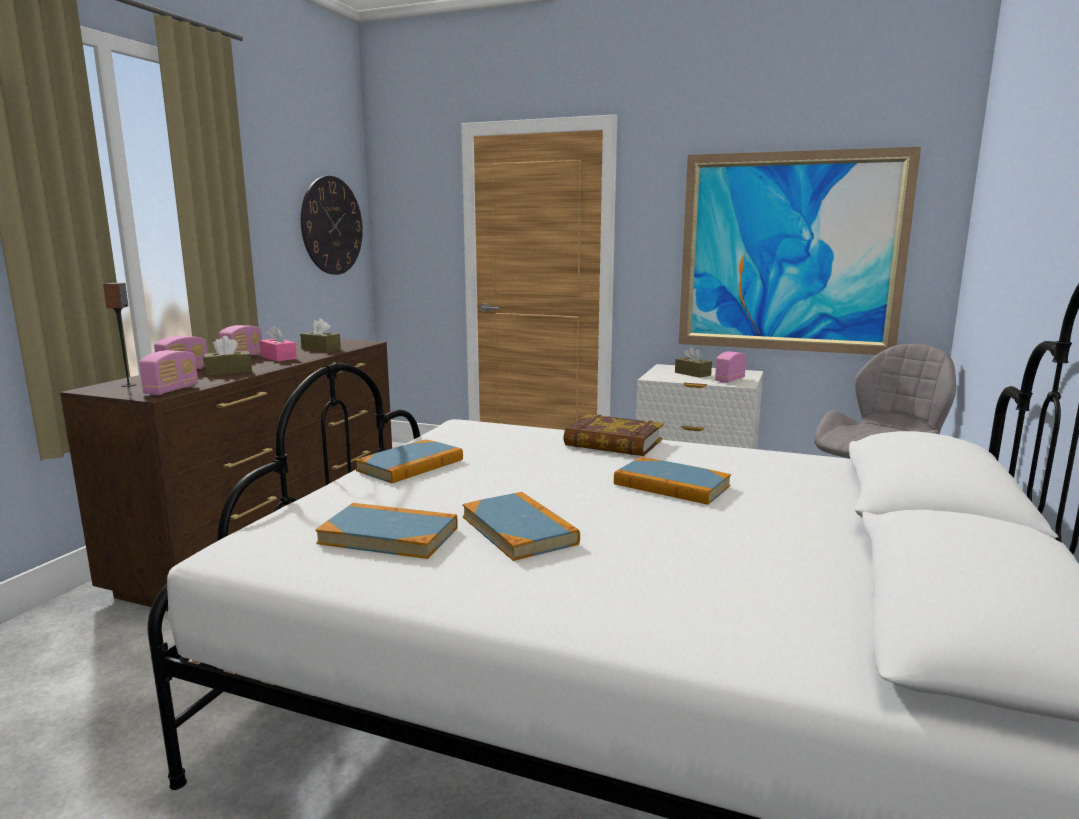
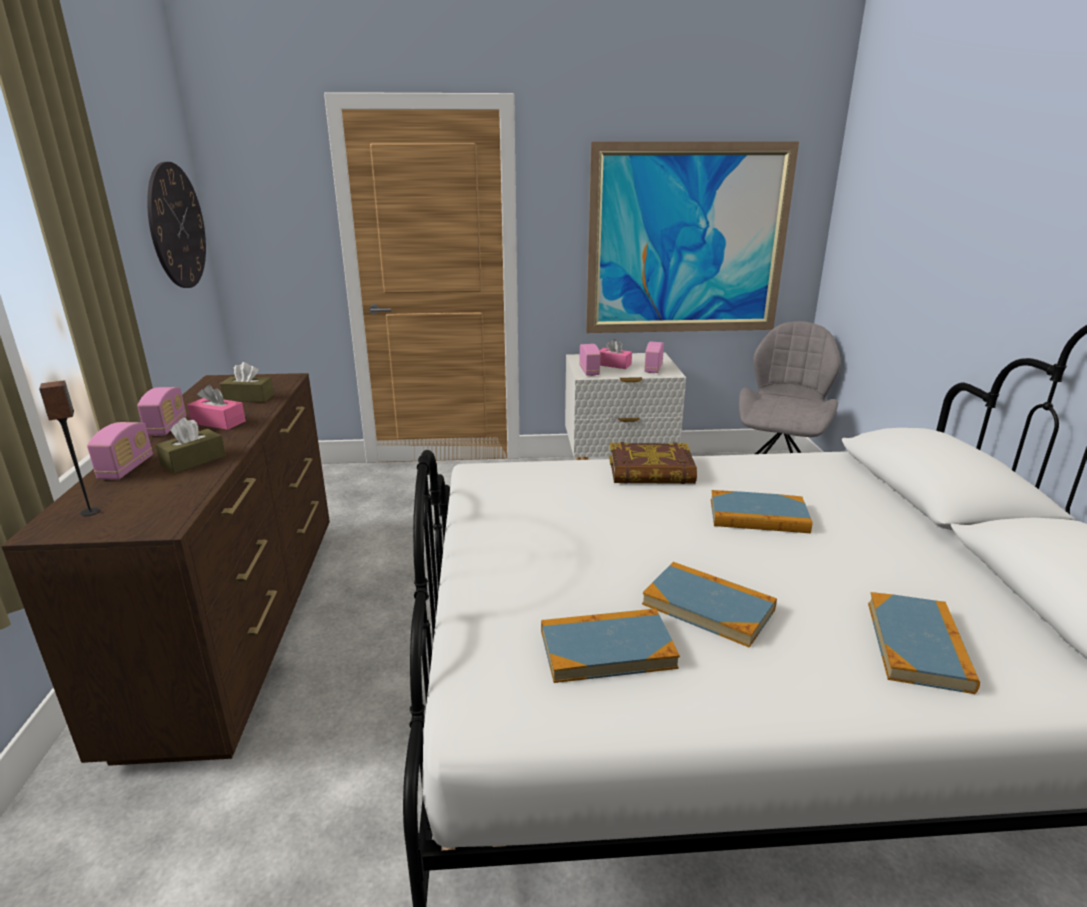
camera: 25 degrees left, 10 degrees up
(171, 390) = (170, 510): radio -> radio (589, 371)
(410, 465) = (505, 544): book -> book (917, 645)
(692, 374) = (613, 365): brown tissue box -> pink tissue box

